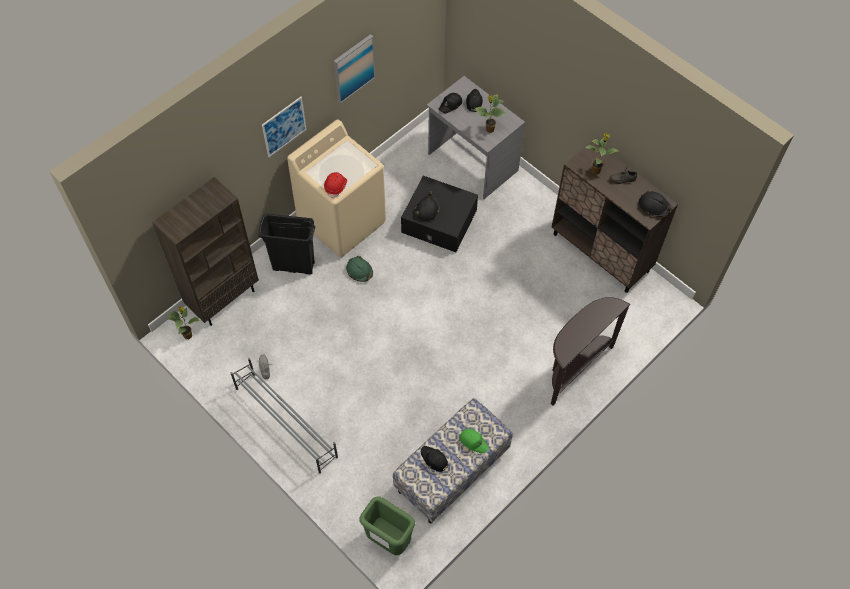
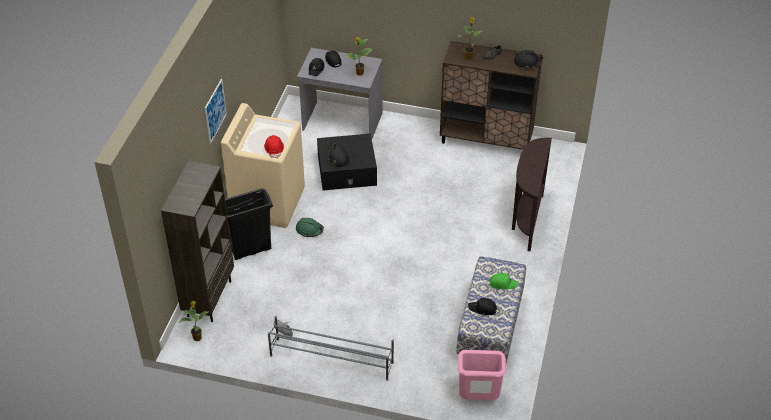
camera: 30 degrees left, 15 degrees down
(353, 68) = (243, 51): picture -> none
(388, 540) = (478, 398): green trash can -> pink trash can

